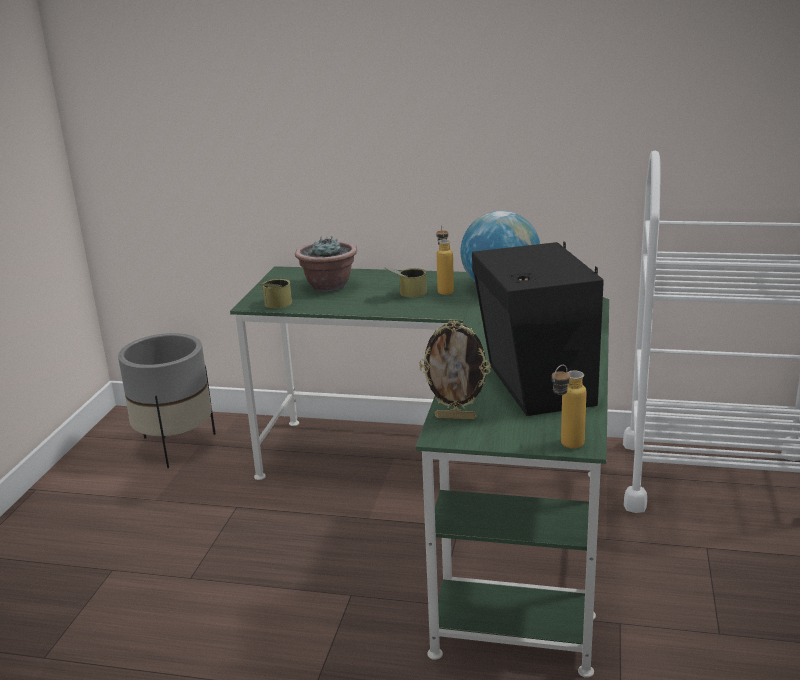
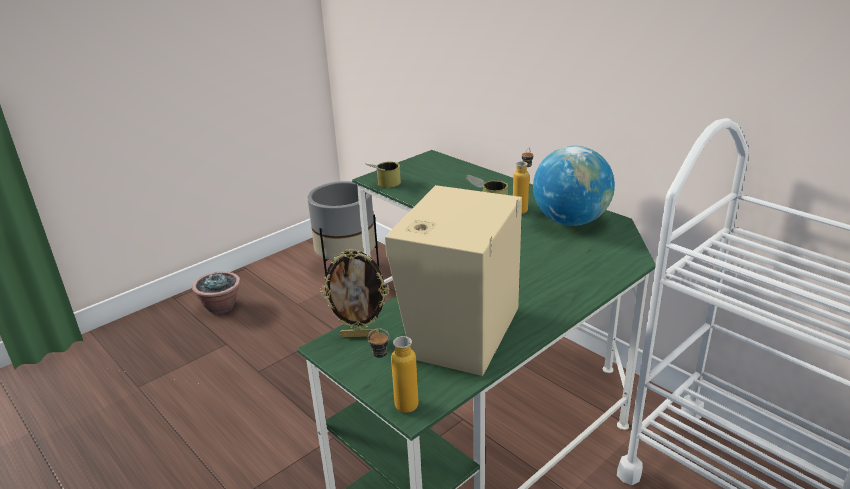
camera: 35 degrees right, 5 degrees up
(328, 286) = (442, 178): potted plant -> potted plant (221, 307)
(456, 417) = (360, 335): picture frame -> picture frame turned 45 degrees counterclockwise
(535, 387) = (459, 332): black speaker -> beige speaker

